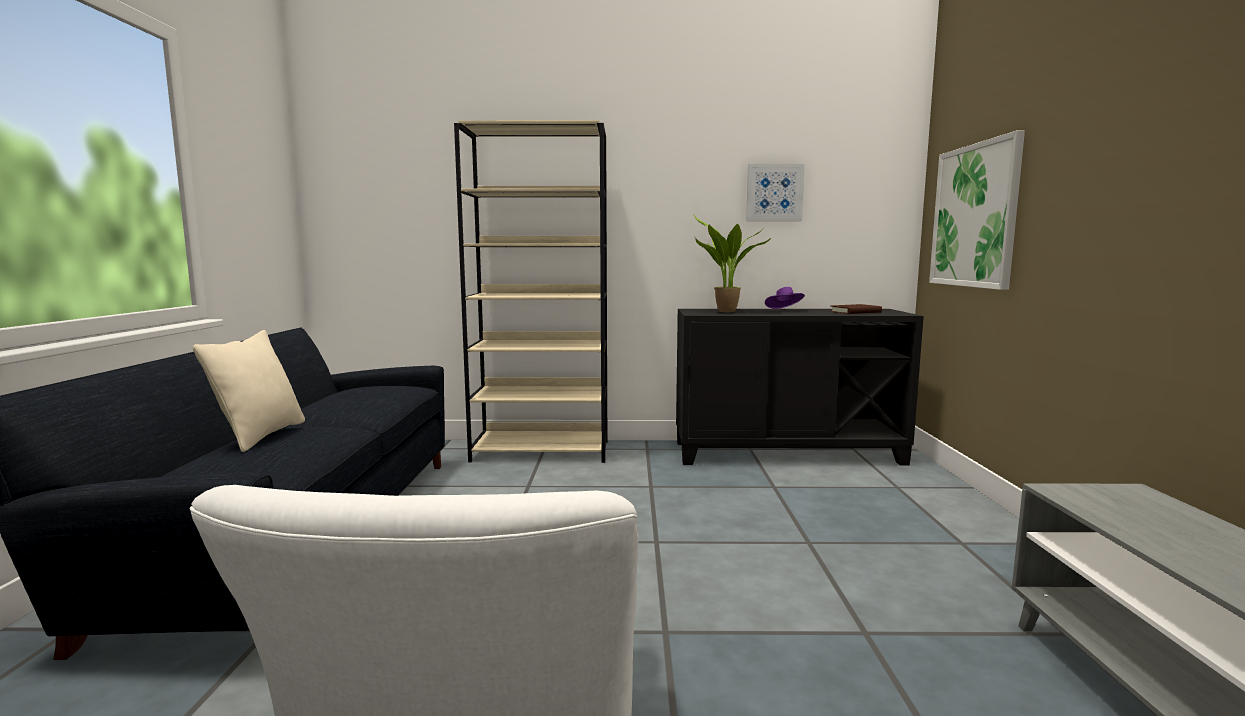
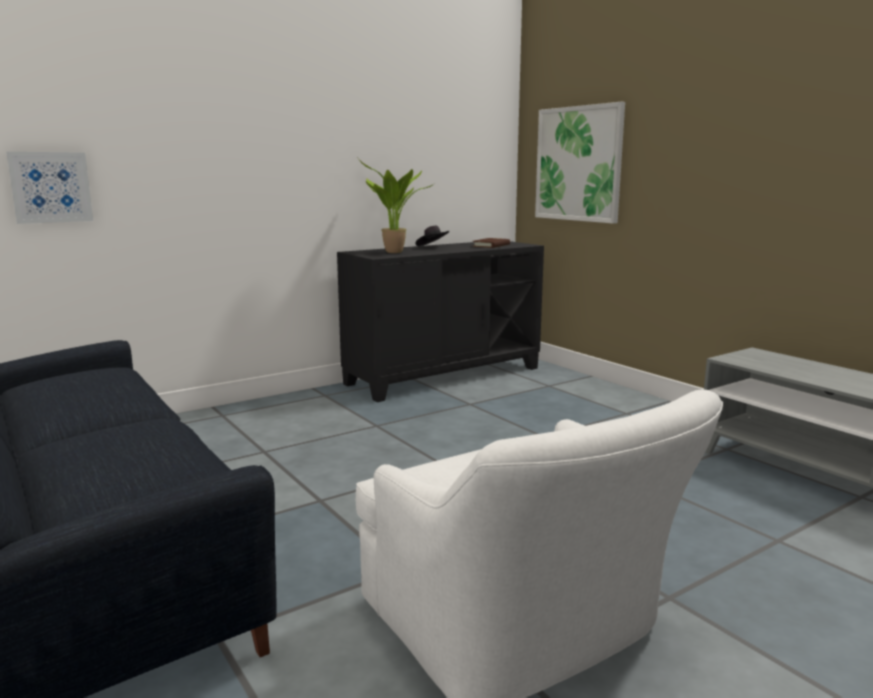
camera: 35 degrees left, 5 degrees up
(260, 435) = (95, 444): beige pillow -> none
(542, 451) = (225, 418): beige bookcase -> none
(774, 193) = (412, 136): picture -> picture (51, 187)
(784, 310) = (432, 247): purple hat -> black hat

